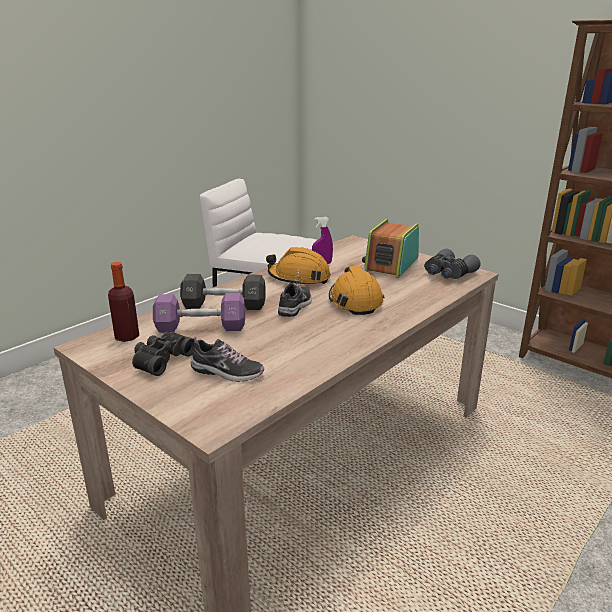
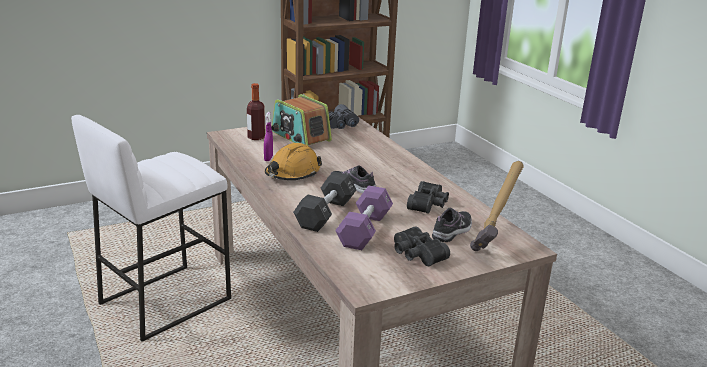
camera: 70 degrees left, 0 degrees up
(127, 336) = (359, 266): bottle -> bottle (256, 137)
(214, 404) = (497, 242): none -> hammer
(286, 350) = (429, 204): none -> black binoculars
(355, 301) = (361, 164): orange hard hat -> none

